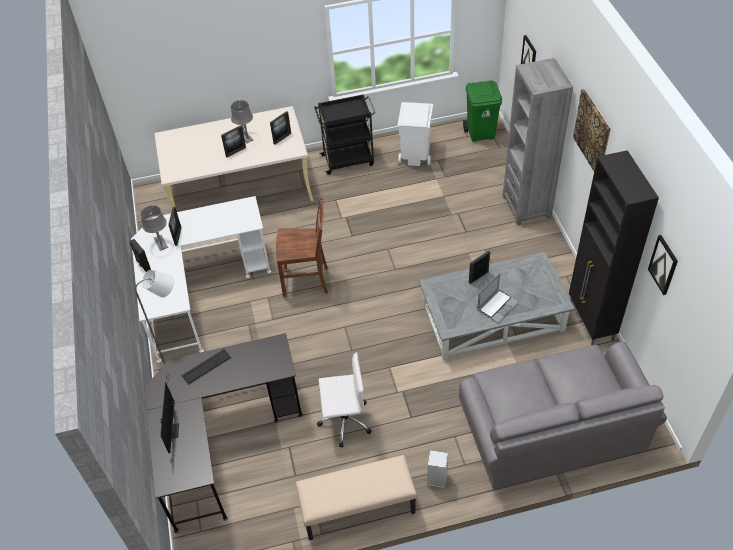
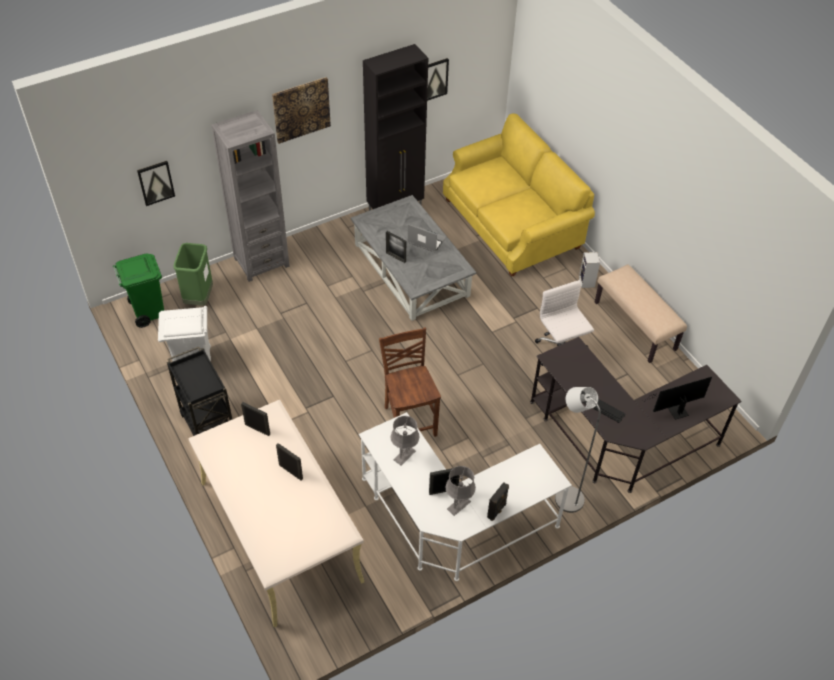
camera: 110 degrees left, 0 degrees up
(245, 137) = (260, 469): grey table lamp -> grey table lamp (404, 455)
(489, 163) = (199, 298): none -> green trash can
(549, 429) = (512, 224): grey sofa -> yellow sofa

